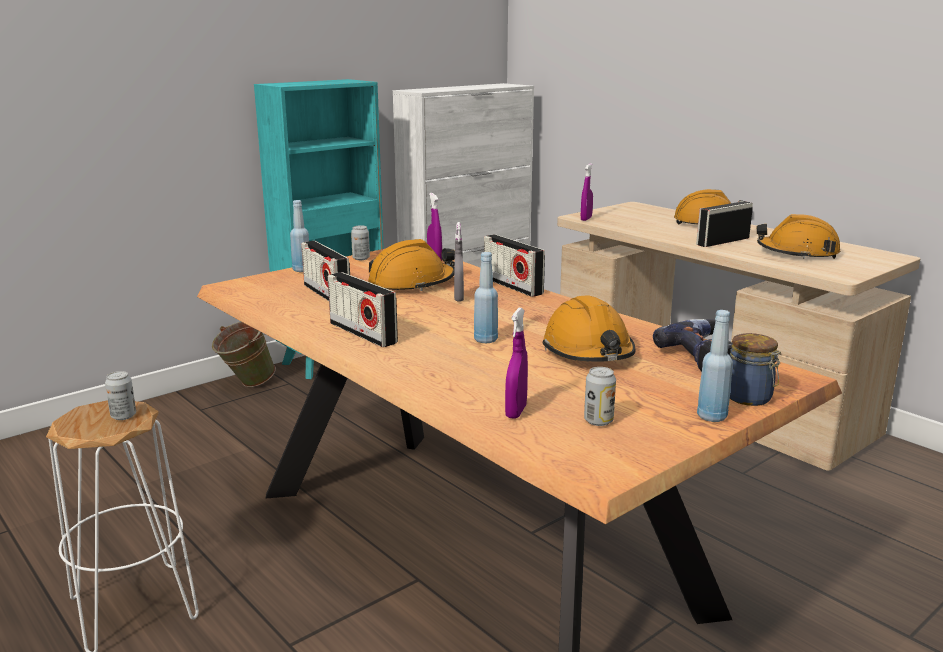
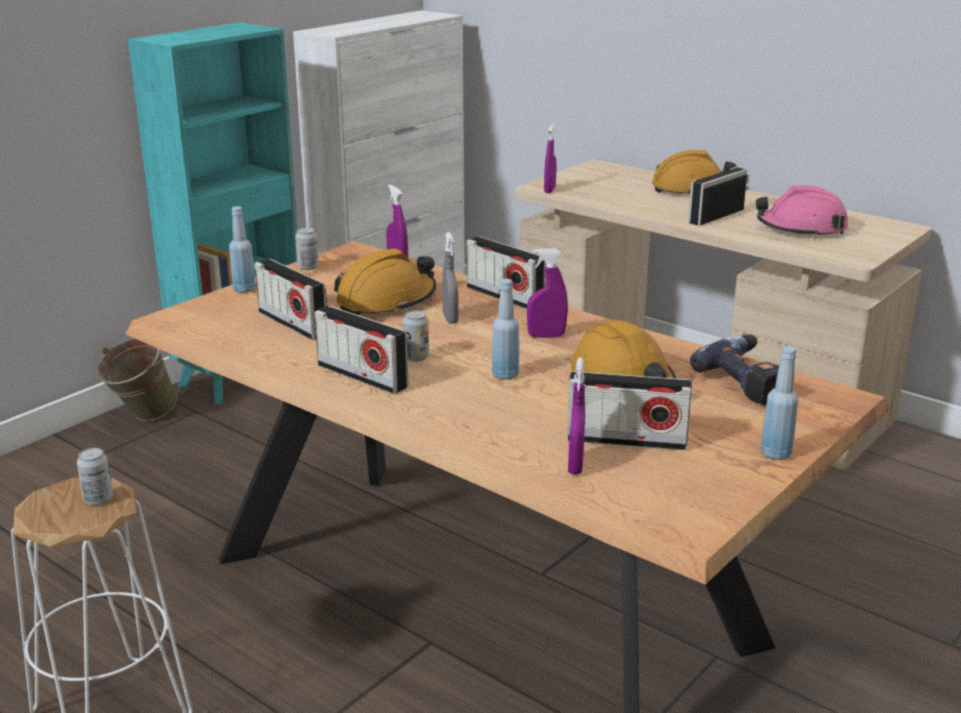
camera: 10 degrees left, 5 degrees up
(535, 314) = (546, 336): none -> purple spray bottle
(572, 396) = (626, 440): none -> radio
(598, 421) = (664, 469): can -> can (416, 357)
(750, 398) = (807, 428): jar -> none
(797, 253) = (801, 229): orange hard hat -> pink hard hat

